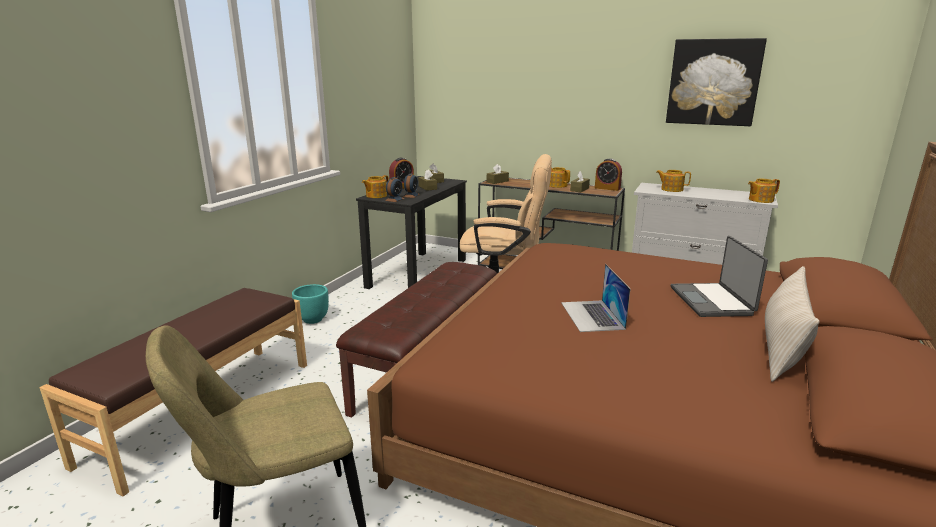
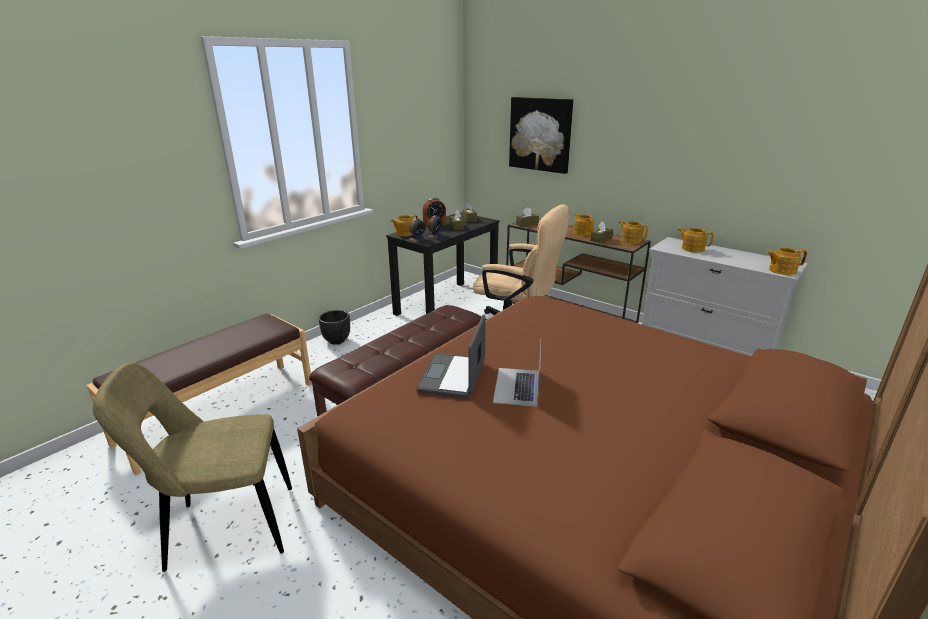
camera: 15 degrees right, 5 degrees up
(313, 320) = (337, 341): turquoise planter -> black planter
(607, 188) = (631, 240): alarm clock -> teapot
(712, 301) = (649, 386): laptop -> laptop (454, 376)
(713, 82) = (749, 138): picture -> picture (540, 134)
(781, 349) = (677, 452): beige pillow -> none

